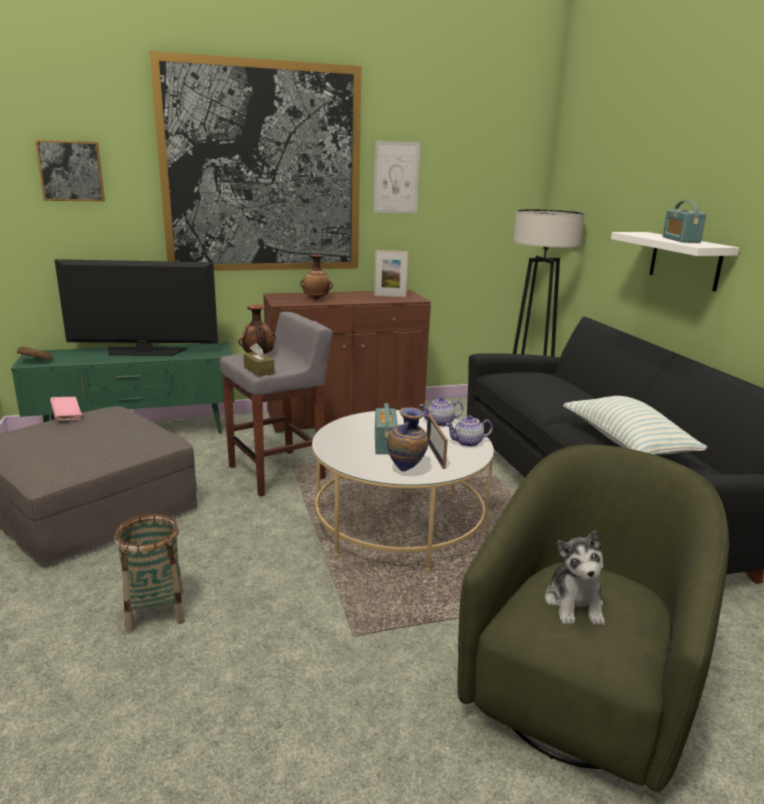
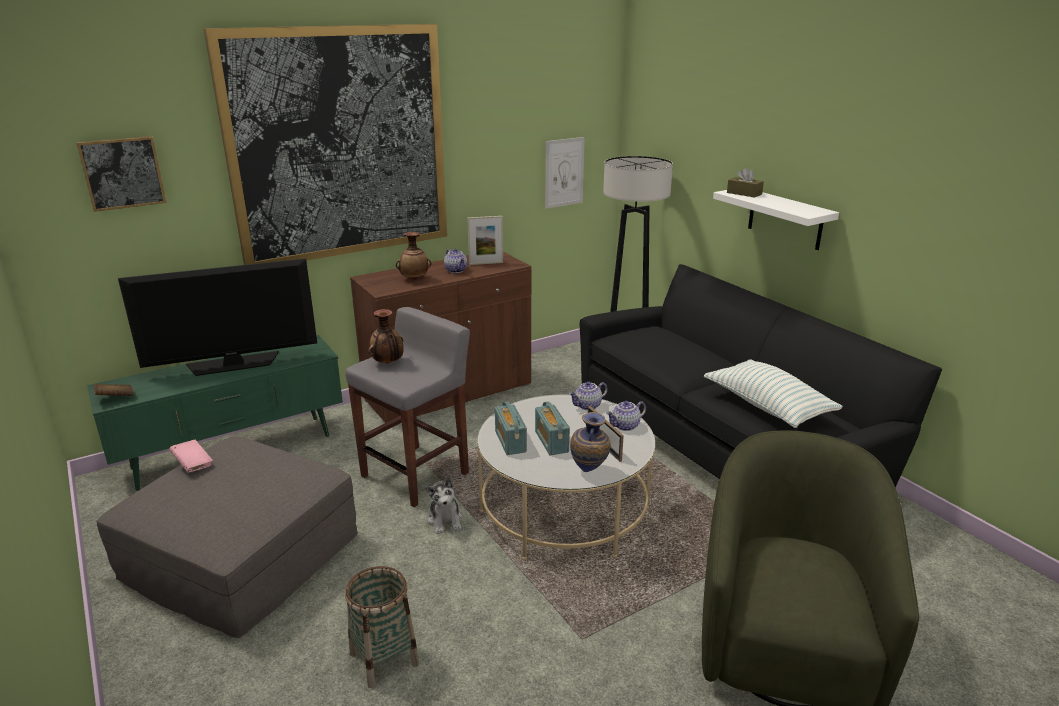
camera: 15 degrees left, 5 degrees up
(259, 370) = (402, 383): brown tissue box -> brown tissue box (744, 193)
(359, 298) = (456, 270): none -> teapot
(396, 177) = (477, 135): picture -> picture (564, 172)
(574, 604) = (793, 582): plush toy -> plush toy (445, 520)
(680, 240) = (784, 203): radio -> radio (510, 441)

